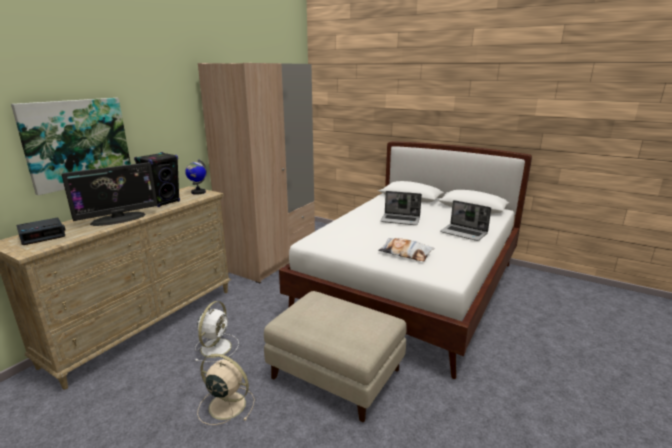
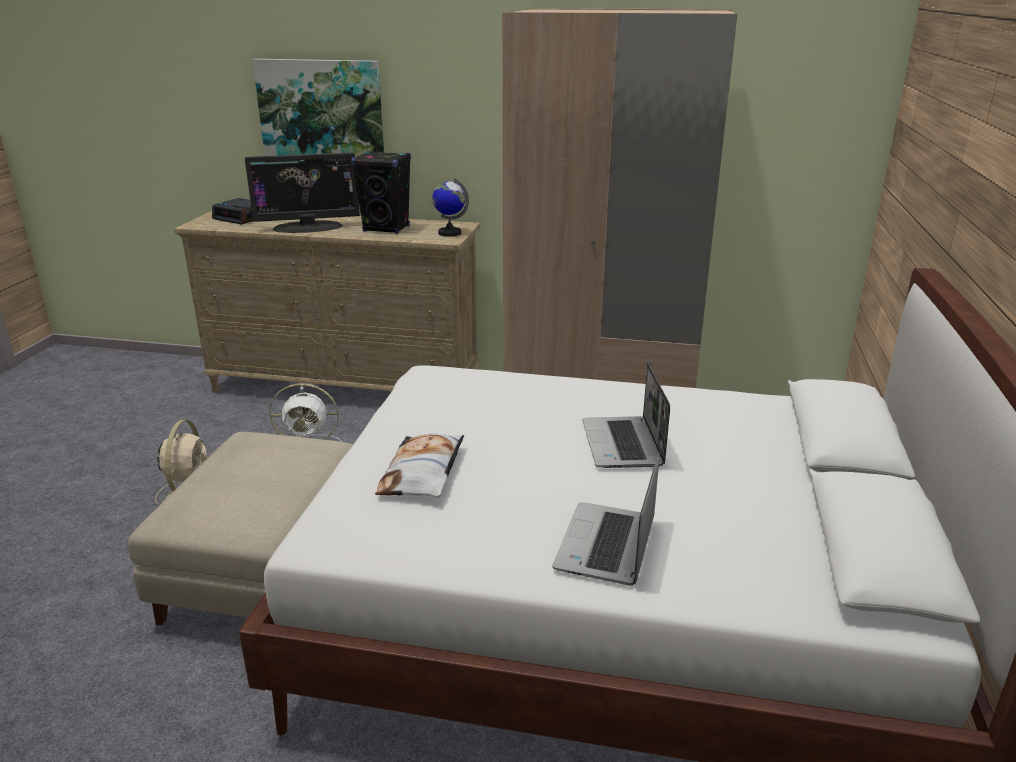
camera: 70 degrees right, 5 degrees up
(118, 219) = (308, 227): monitor -> monitor turned 45 degrees counterclockwise

